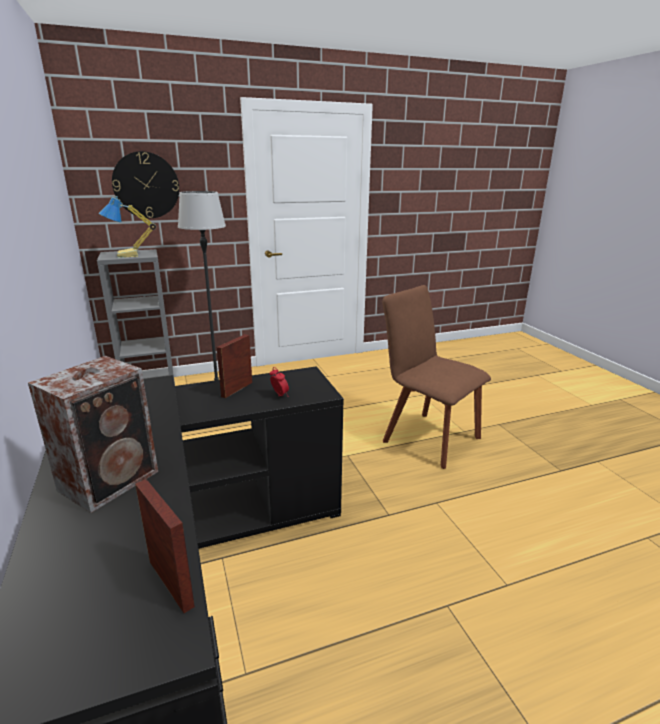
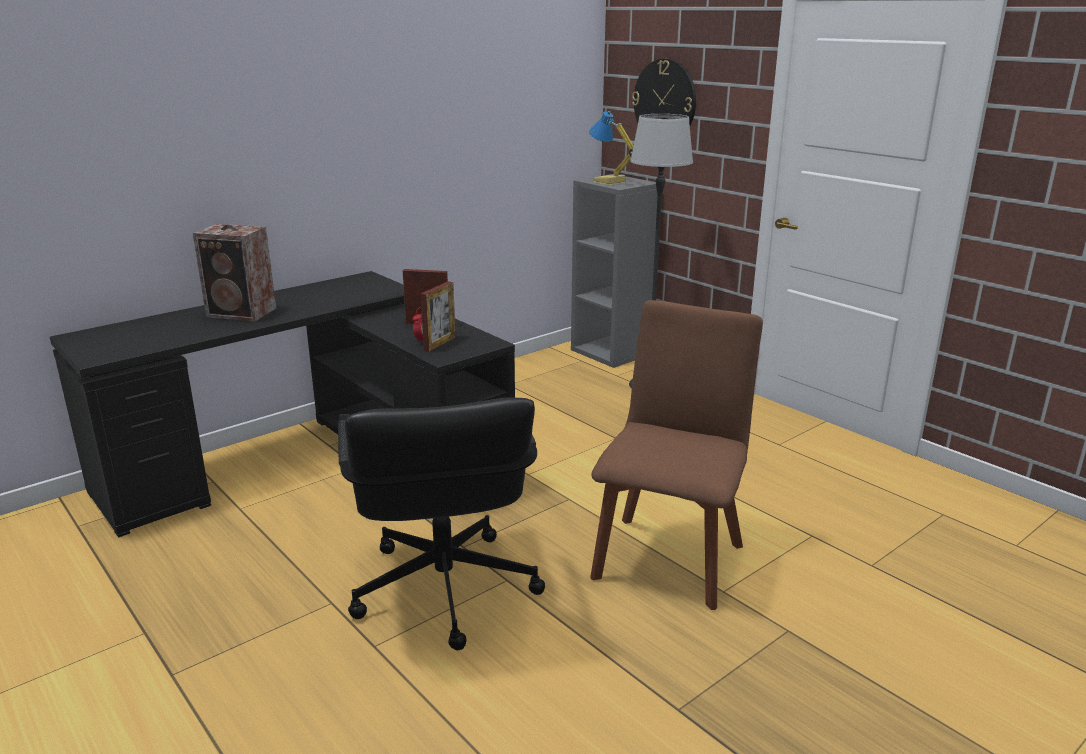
camera: 70 degrees right, 0 degrees up
(171, 583) = (140, 348): picture frame -> picture frame (439, 344)
(442, 535) = (443, 590): none -> black office chair

